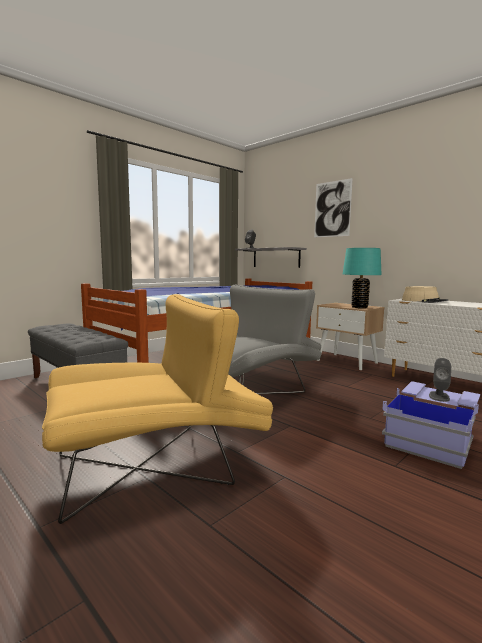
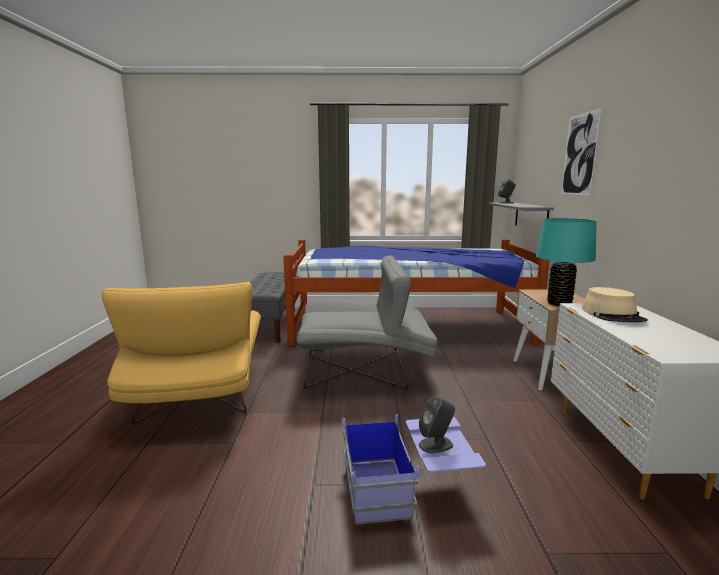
camera: 45 degrees right, 5 degrees up
(157, 464) = (198, 396): yellow armchair -> yellow armchair turned 60 degrees clockwise

